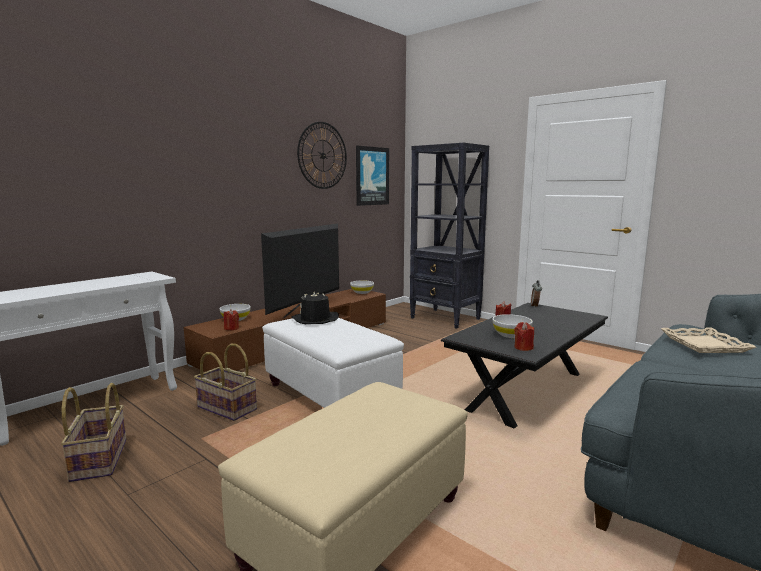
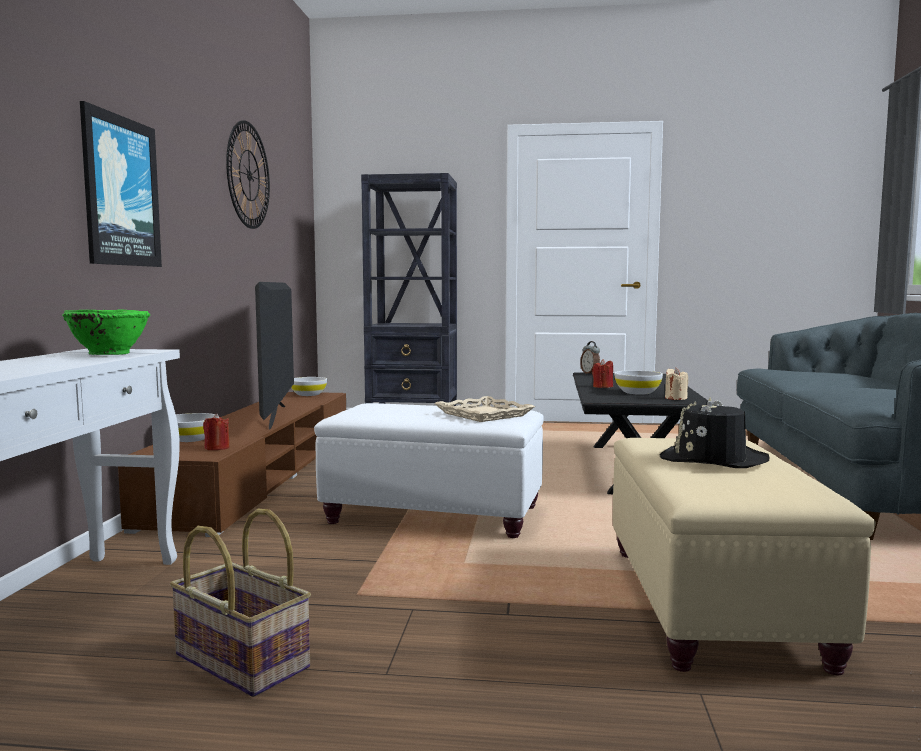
camera: 35 degrees left, 5 degrees down
(134, 279) = (109, 353): none -> green bowl
(226, 408) = (317, 559): basket -> none
(315, 319) = (382, 408): black hat -> black hat (712, 460)
(371, 176) = (290, 217): picture -> picture (120, 191)
(523, 347) = (675, 398): red candle -> beige candle
(705, 345) = (809, 374): beige tray -> beige tray (484, 414)

